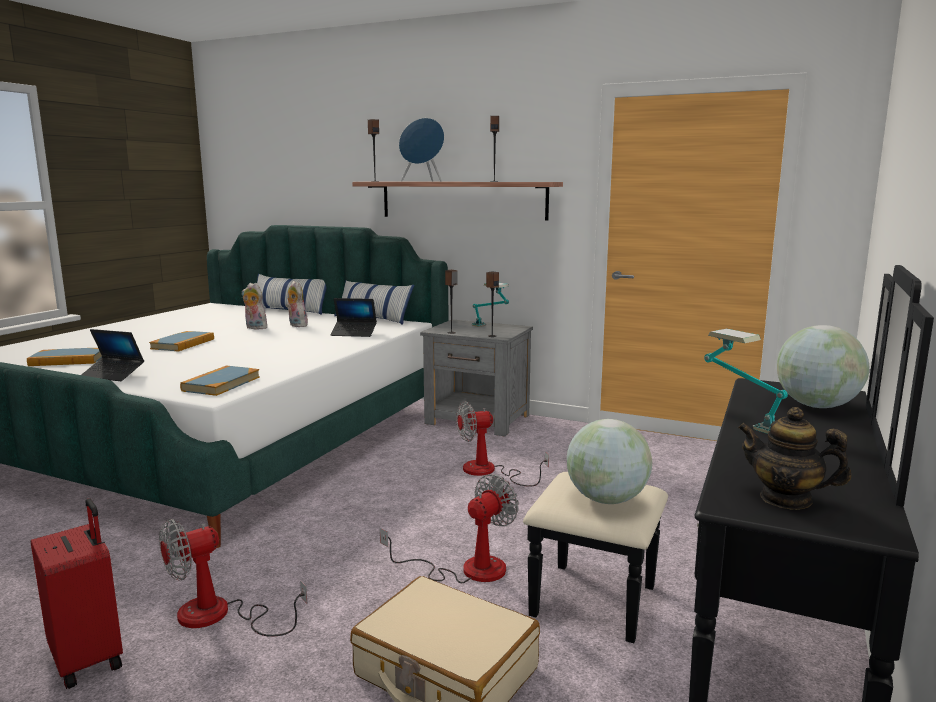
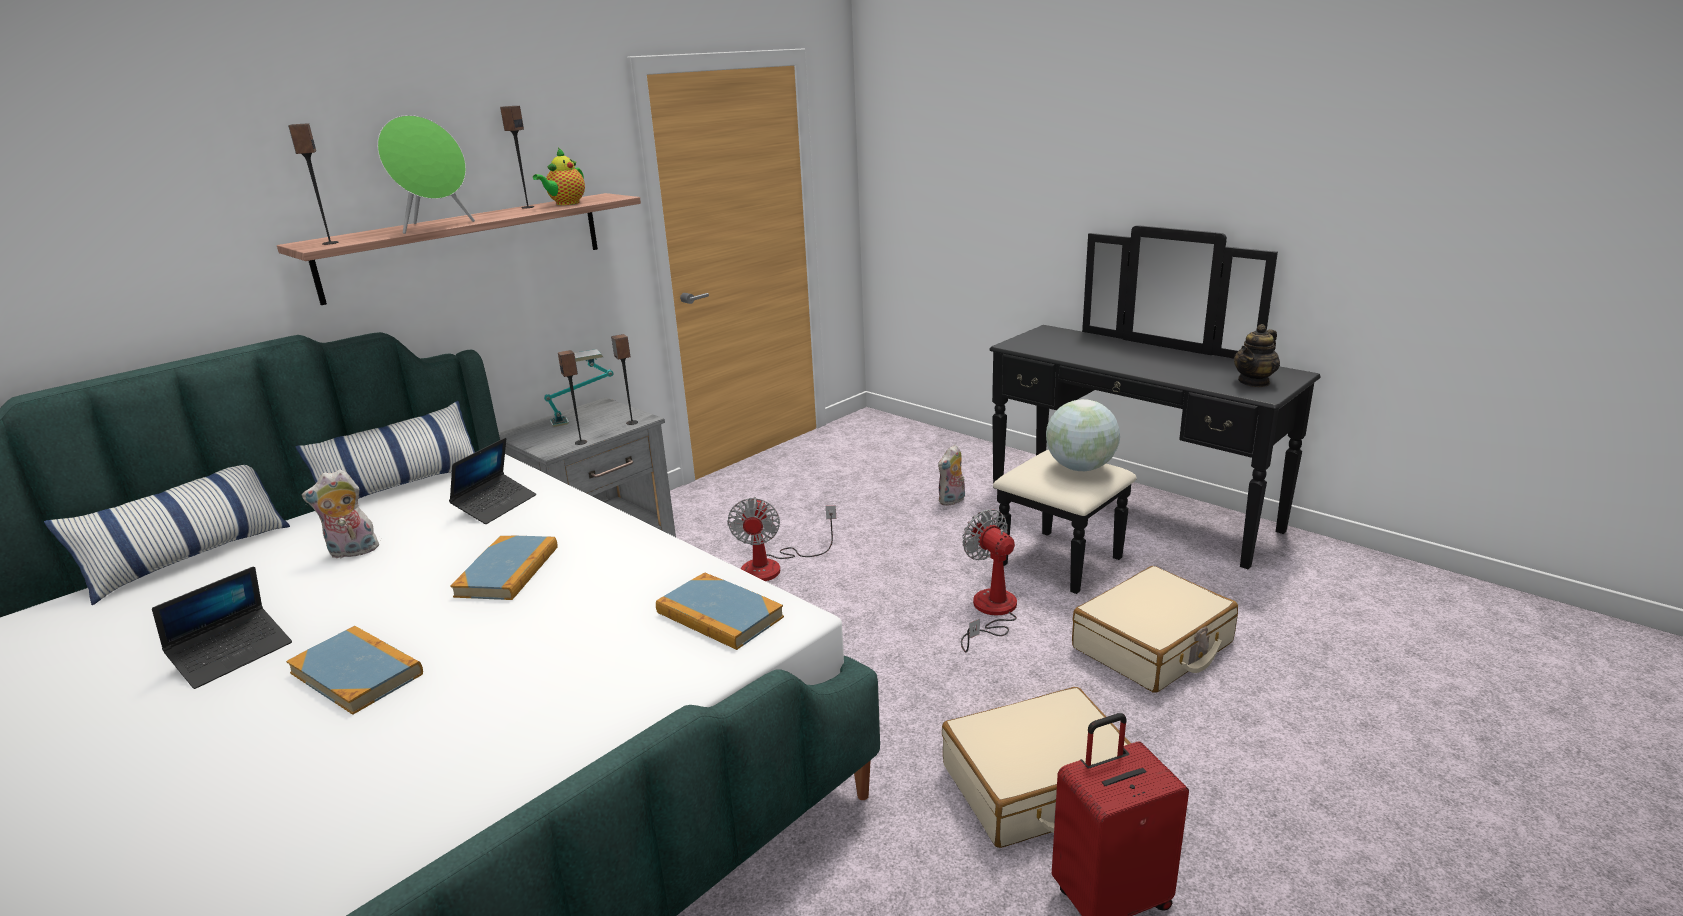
camera: 70 degrees left, 10 degrees up
(67, 360) = (329, 832): book -> book (508, 571)
(113, 375) = (551, 739): laptop -> laptop (233, 655)
(219, 616) = (1039, 786): fan -> beige suitcase
(254, 328) = (310, 595): plush toy -> plush toy (952, 501)
(423, 181) = (436, 226): blue speaker -> green speaker
(510, 181) = (565, 203): none -> teapot
(738, 421) = (1105, 365): table lamp -> none
(817, 406) = (1076, 341): globe -> none

